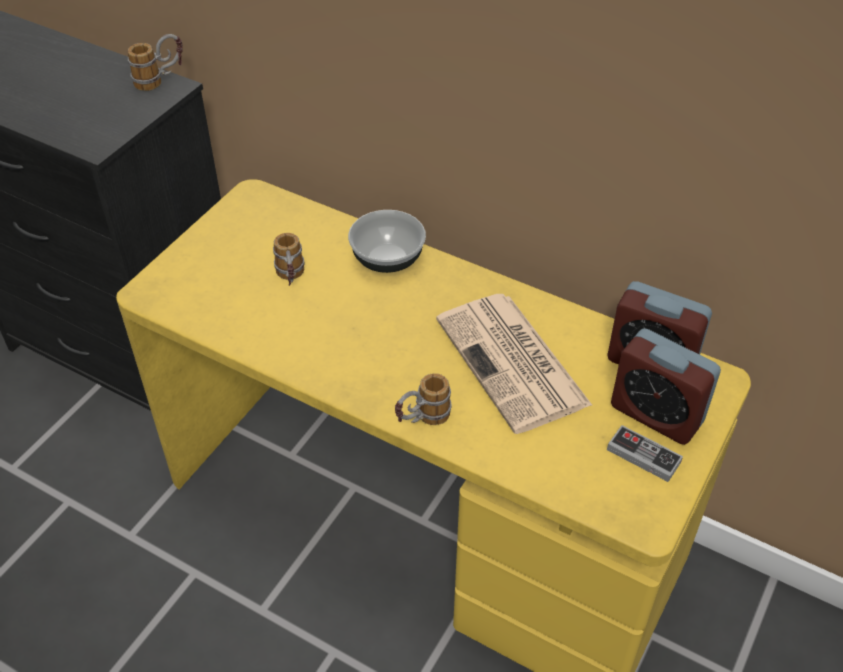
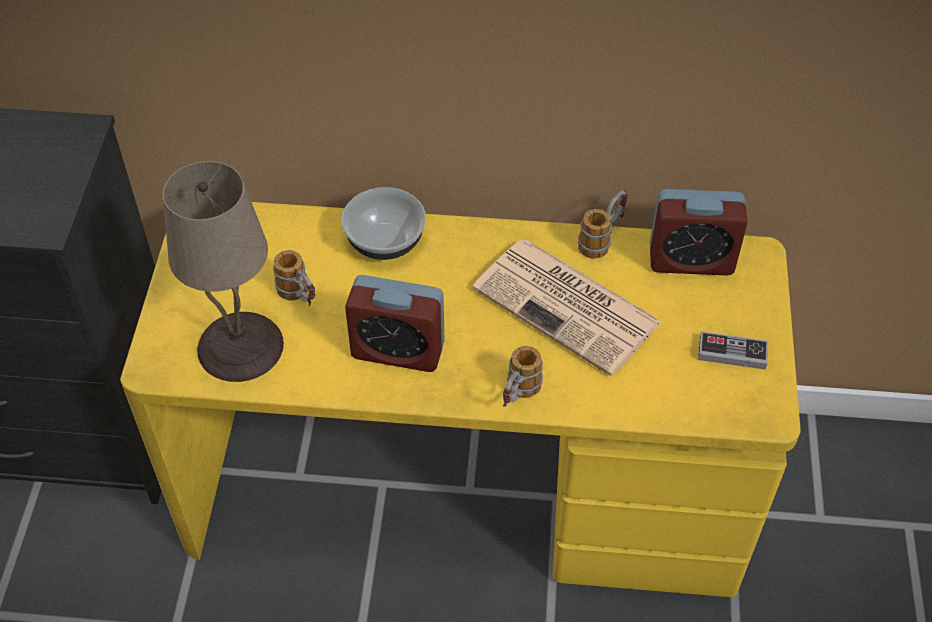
camera: 25 degrees left, 5 degrees up
(160, 80) = (64, 126): mug -> mug (602, 239)
(222, 298) = (241, 345): none -> beige table lamp
(656, 414) = (722, 309): alarm clock -> alarm clock (398, 350)

